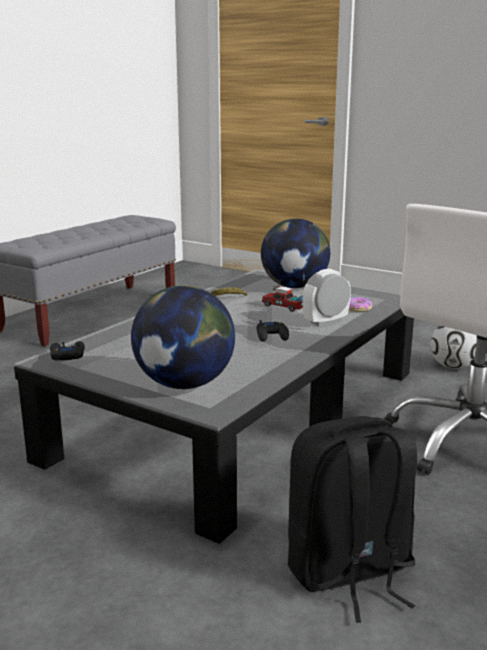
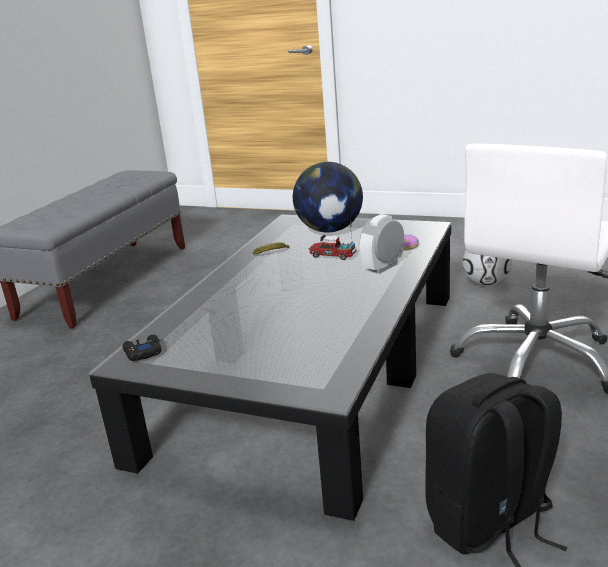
camera: 10 degrees left, 5 degrees up
(184, 384) = (285, 366): globe -> none
(272, 336) = (340, 292): black game controller -> none

